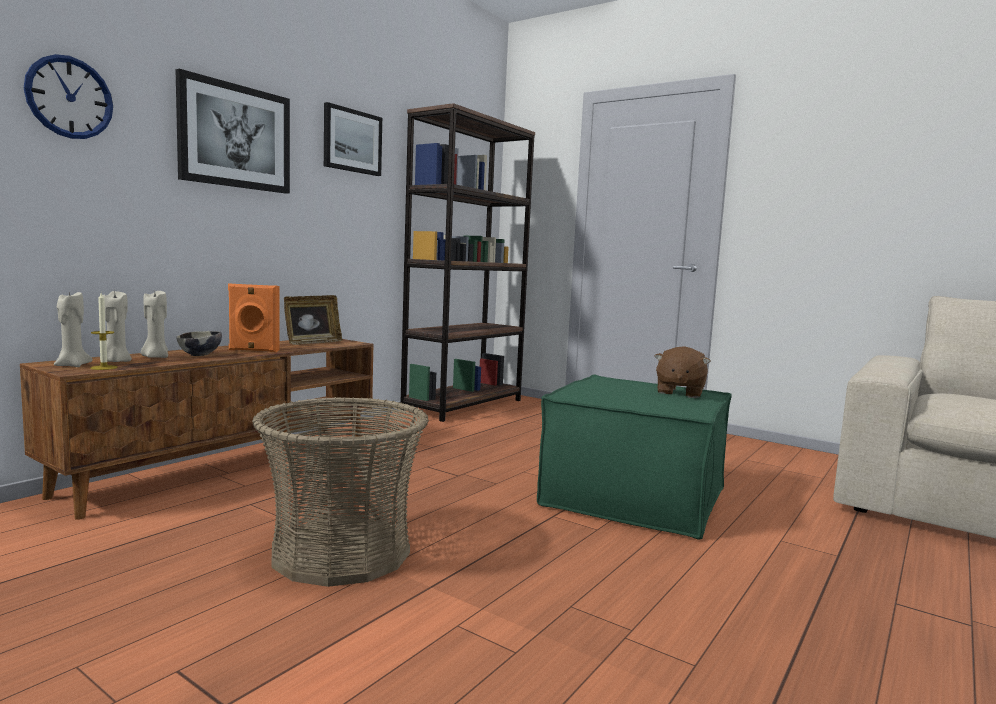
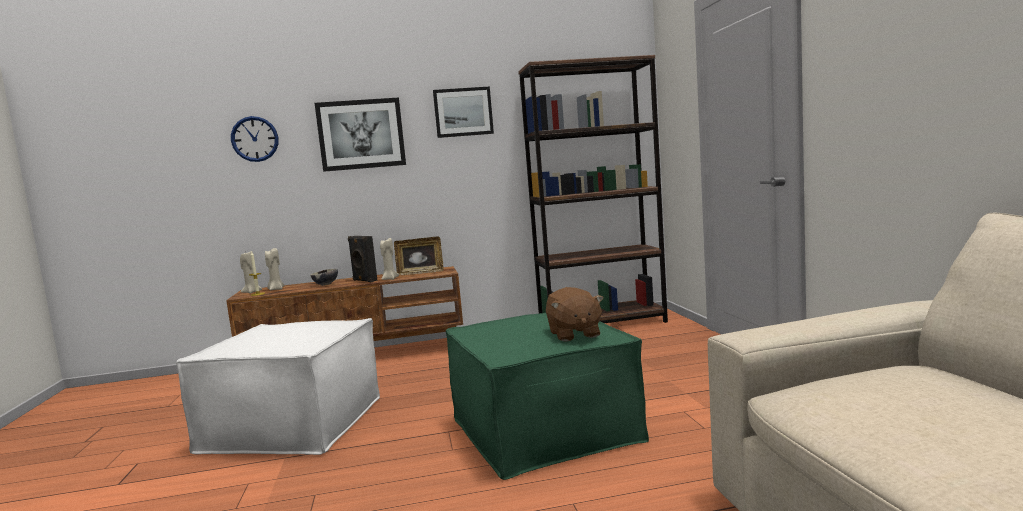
camera: 45 degrees right, 0 degrees up
(155, 357) = (301, 286): beige candle -> beige candle (389, 279)
(253, 350) = (364, 280): orange speaker -> black speaker
(341, 552) = (293, 424): basket -> white ottoman
(679, 393) = (574, 334): brown plush toy -> brown plush toy turned 75 degrees counterclockwise

